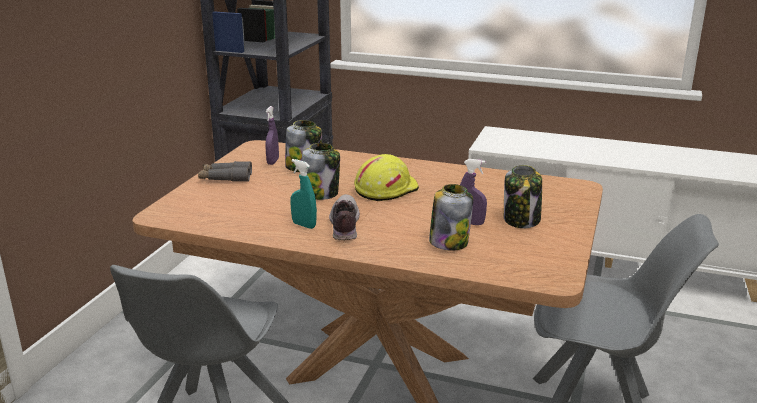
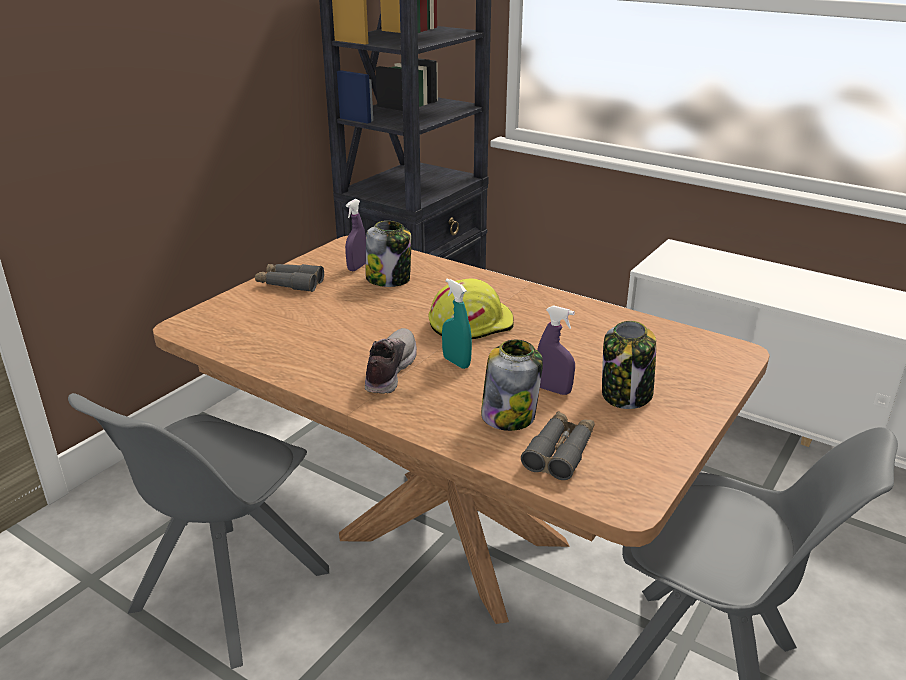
camera: 15 degrees right, 5 degrees up
(304, 225) = (341, 363): turquoise spray bottle -> turquoise spray bottle (456, 362)
(320, 193) = (387, 319): jar -> none
(497, 258) = (560, 452): none -> grey binoculars

